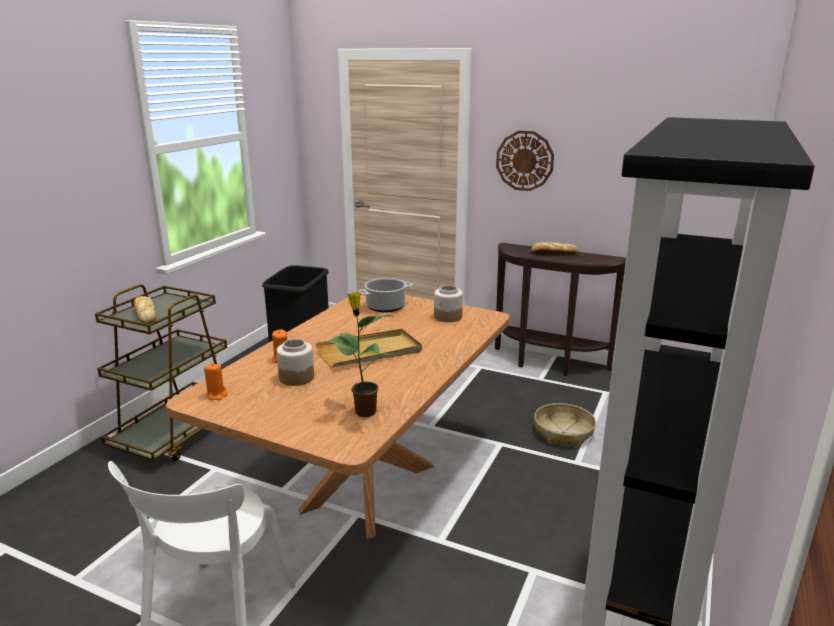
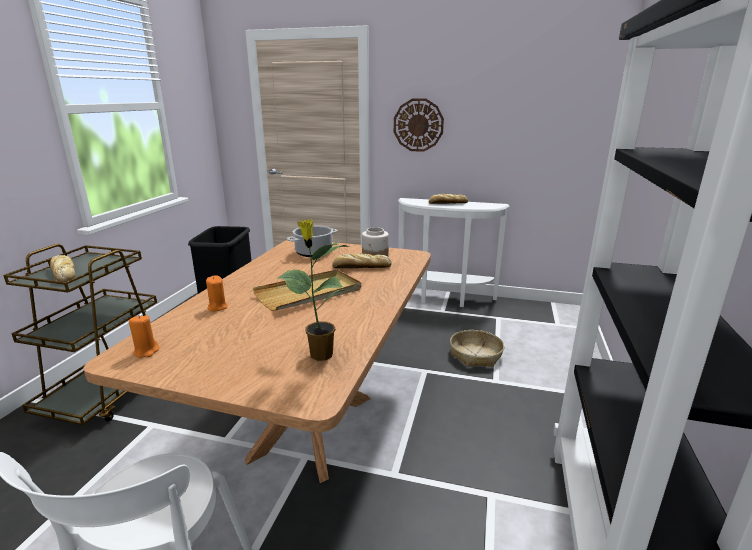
camera: 10 degrees left, 0 degrees up
(296, 377) = (237, 324): jar -> none
(429, 327) = (360, 267): none -> bread
(548, 364) = (445, 298): brown console table -> white console table

